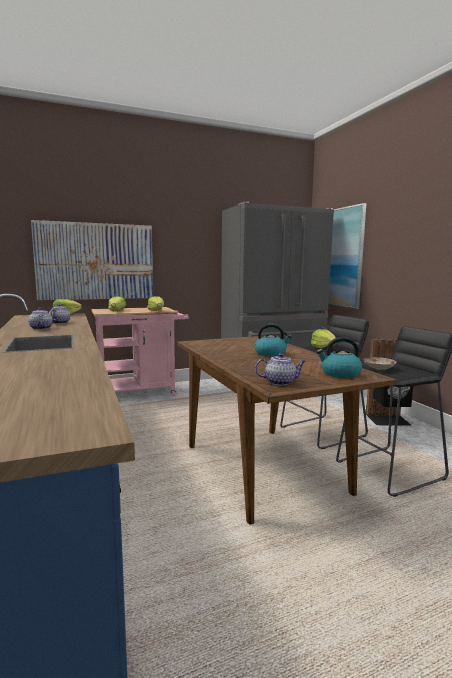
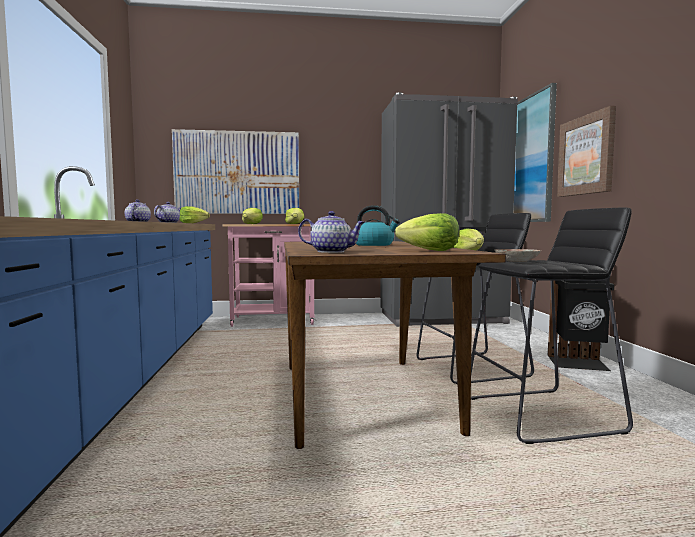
camera: 15 degrees right, 5 degrees down
(340, 374) = (430, 250): kettle -> lettuce
(391, 265) = (586, 155): none -> picture

